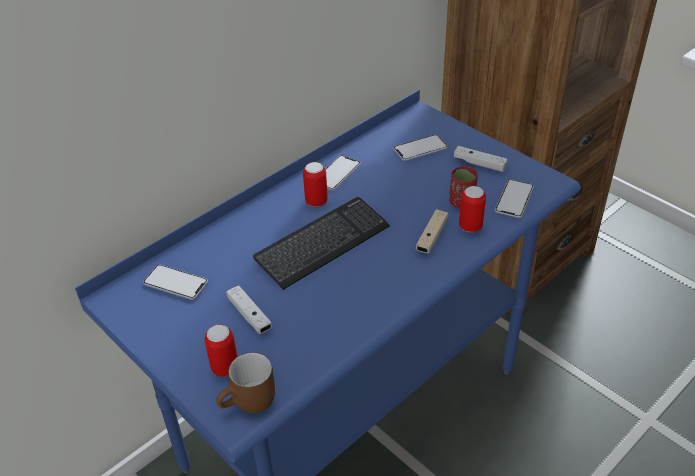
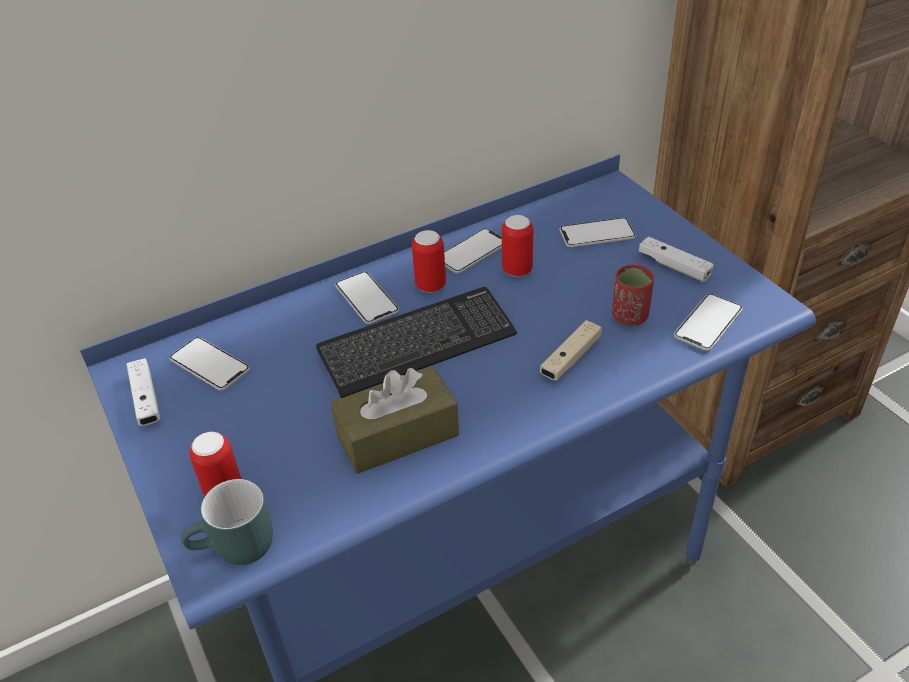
camera: 15 degrees right, 0 degrees up
(249, 315) = (284, 425): white game controller -> white game controller (146, 399)
(250, 404) = (236, 550): brown mug -> turquoise mug
(273, 218) = (366, 299): none -> phone
(332, 308) = (397, 435): none -> brown tissue box
(470, 227) = (631, 352): can -> can (517, 270)

